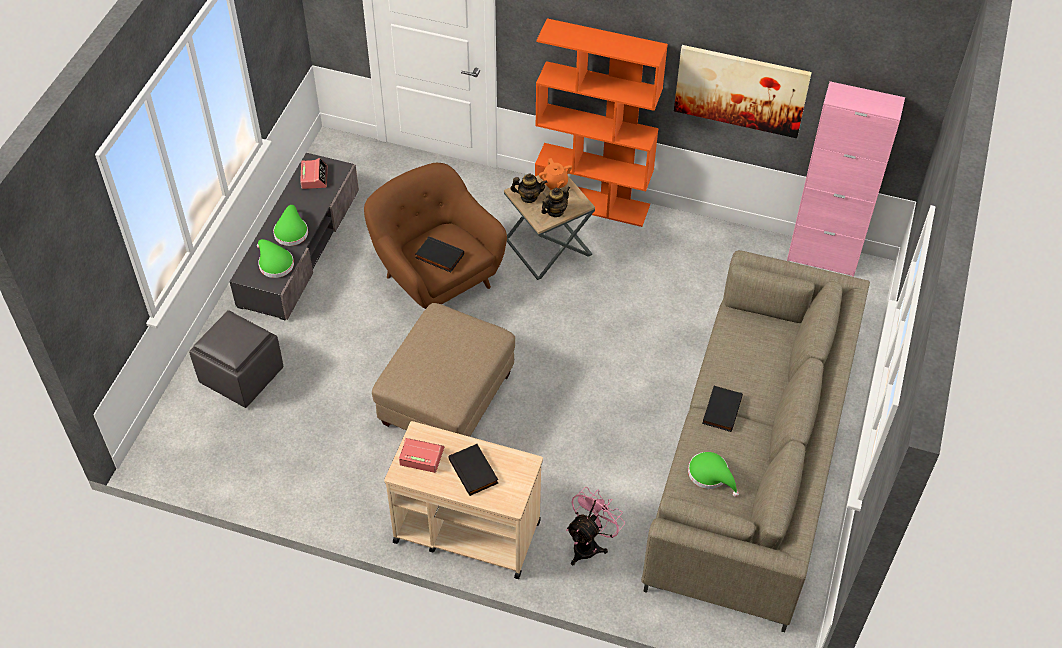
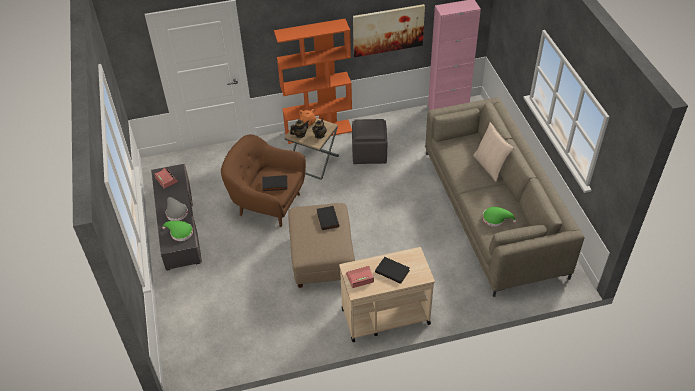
camera: 30 degrees left, 5 degrees down
(242, 375) = (198, 303): grey ottoman -> grey ottoman (369, 153)
(291, 231) = (176, 212): green hat -> grey hat
(589, 544) = (450, 289): pink fan -> none
(721, 410) = (475, 188): black book -> black book (327, 219)
(774, 387) = (490, 166): none -> beige pillow

